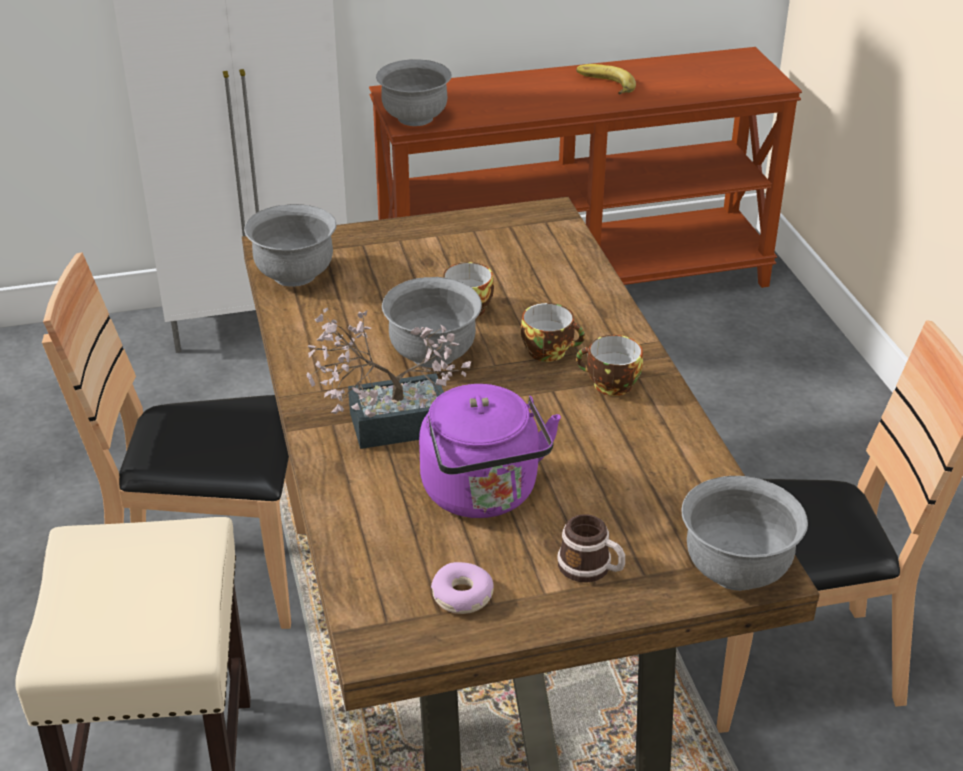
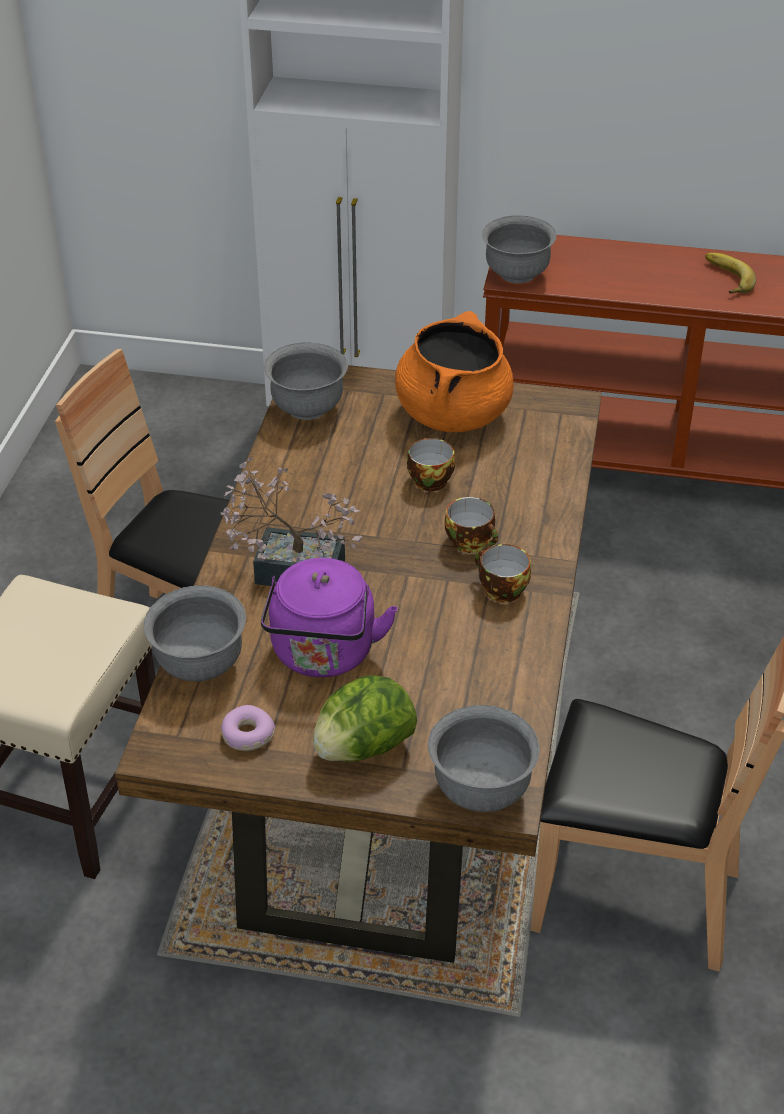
camera: 25 degrees right, 5 degrees up
(432, 355) = (370, 517): grey bowl -> grey bowl (200, 665)
(445, 246) = (453, 414): none -> orange cooking pot
(591, 569) = (364, 747): mug -> lettuce

